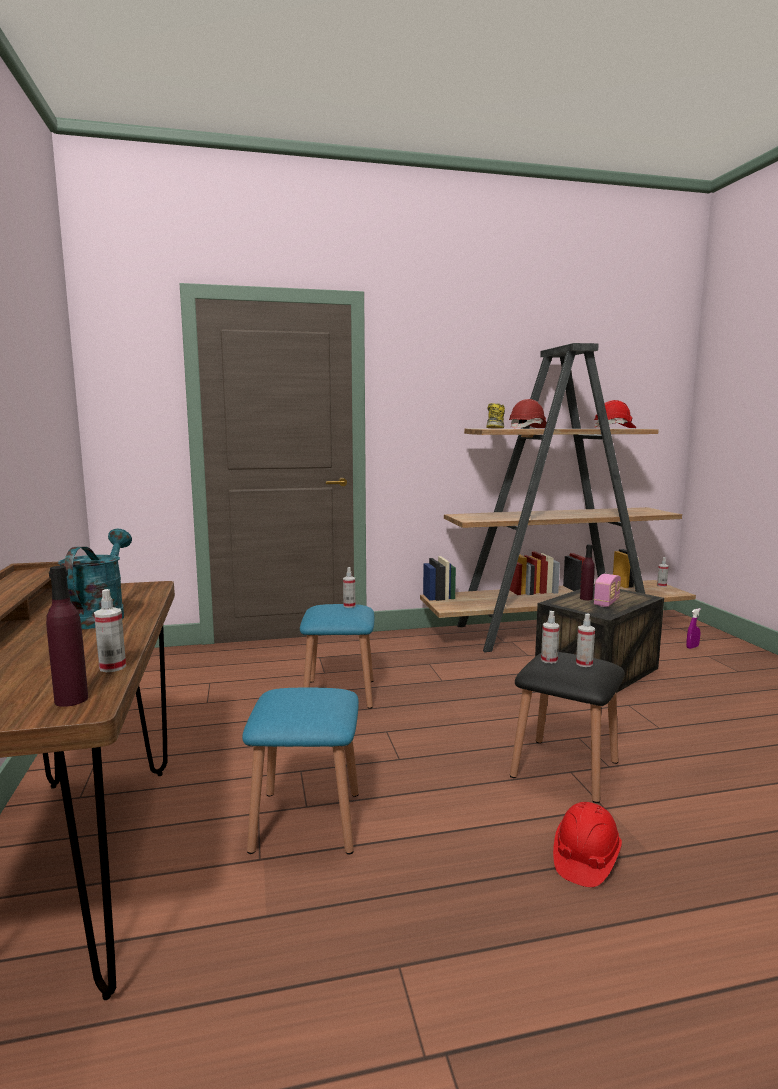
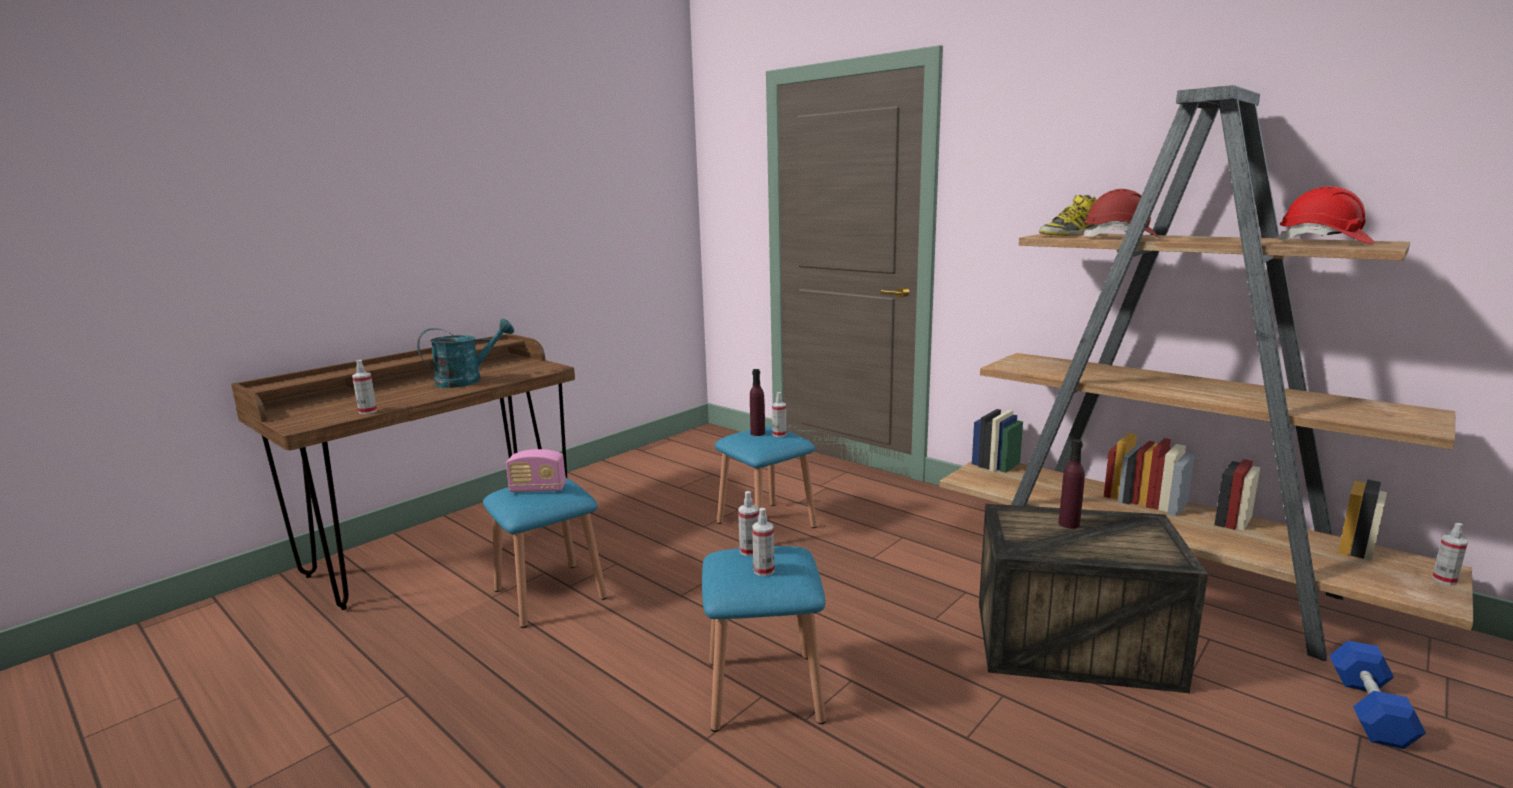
camera: 55 degrees right, 5 degrees up
(71, 699) = (311, 421): purple bottle -> purple bottle (757, 433)
(565, 769) = (764, 690): black stool -> blue stool
(585, 859) = (599, 748): red hard hat -> none
(606, 602) = (1077, 540): radio -> radio (538, 489)
(692, 647) = (1369, 710): purple spray bottle -> blue dumbbell

